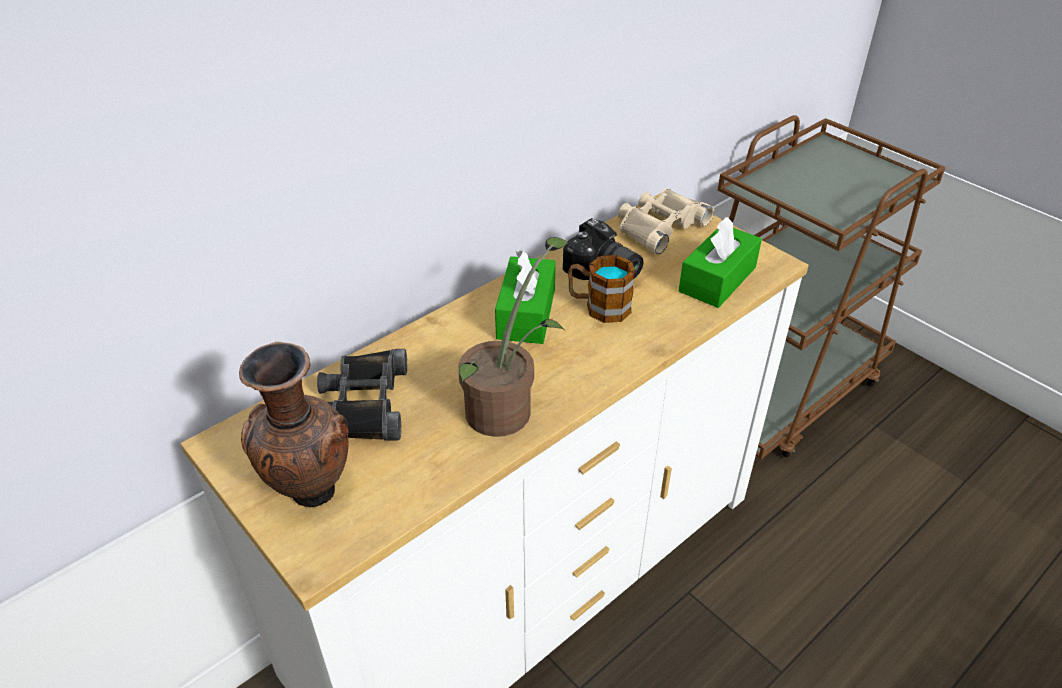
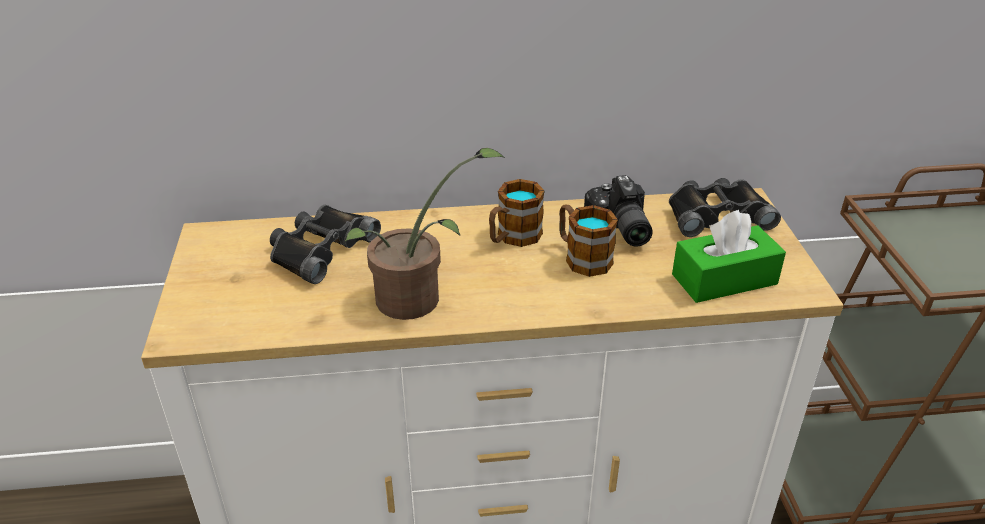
camera: 35 degrees right, 5 degrees down
(309, 493) = (220, 291): brown vase -> none
(526, 314) = (513, 238): green tissue box -> mug
(659, 226) = (716, 214): beige binoculars -> black binoculars

